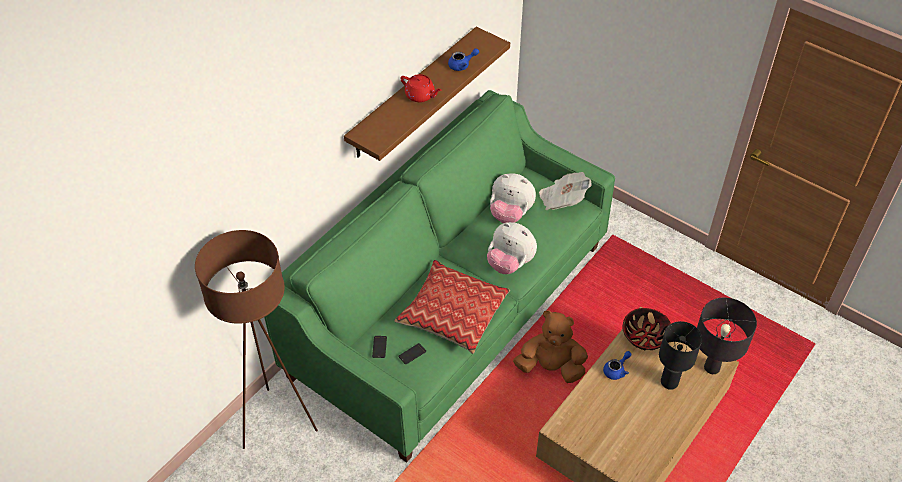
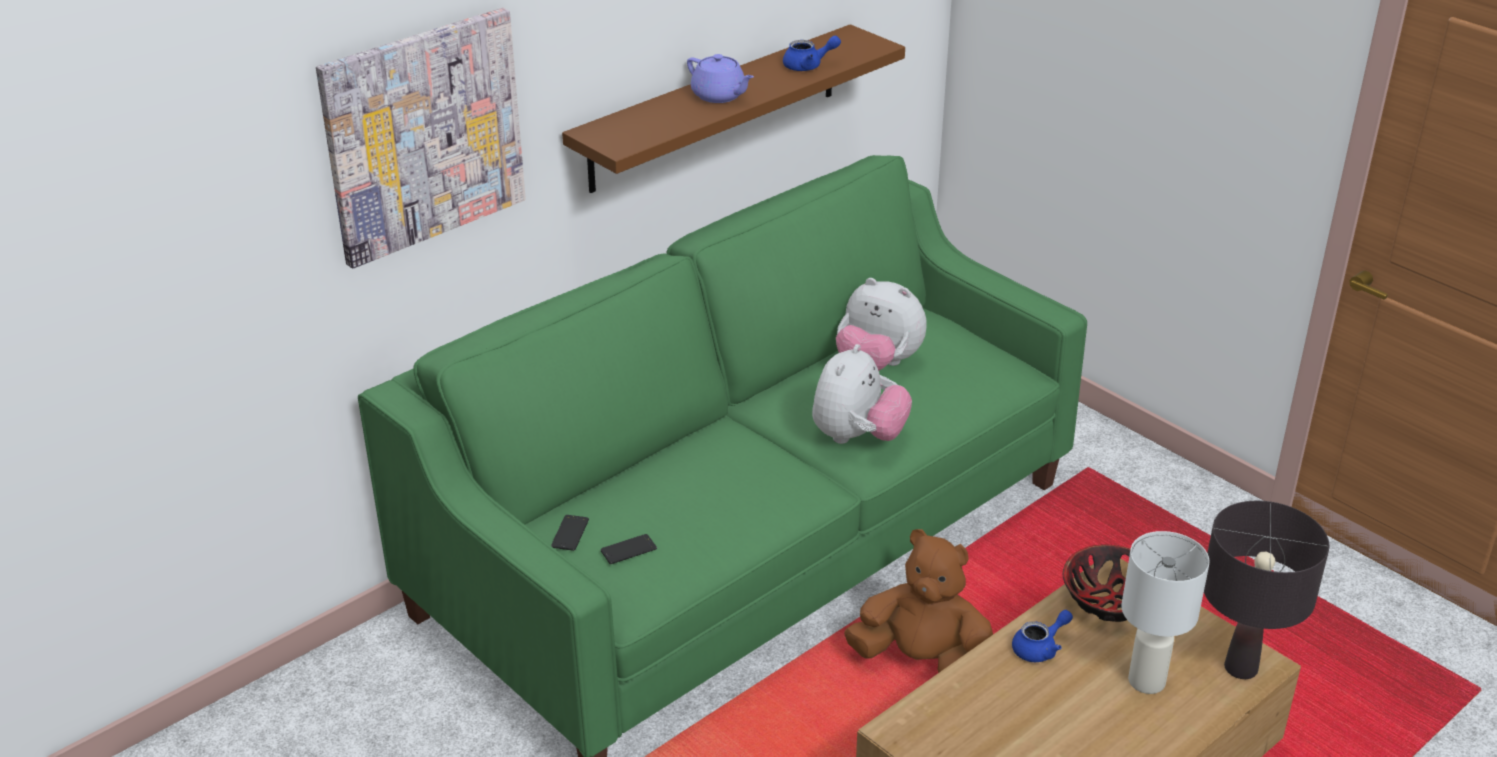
camera: 10 degrees right, 15 degrees down
(277, 422) = (366, 685): brown floor lamp -> none
(280, 165) = (423, 135): none -> picture
(420, 96) = (719, 96): red teapot -> purple teapot
(452, 313) = (726, 497): pillow -> none
(510, 263) = (857, 437): plush toy -> plush toy turned 105 degrees counterclockwise
(562, 200) = (982, 355): newspaper -> none
(670, 382) = (1148, 681): black table lamp -> white table lamp

